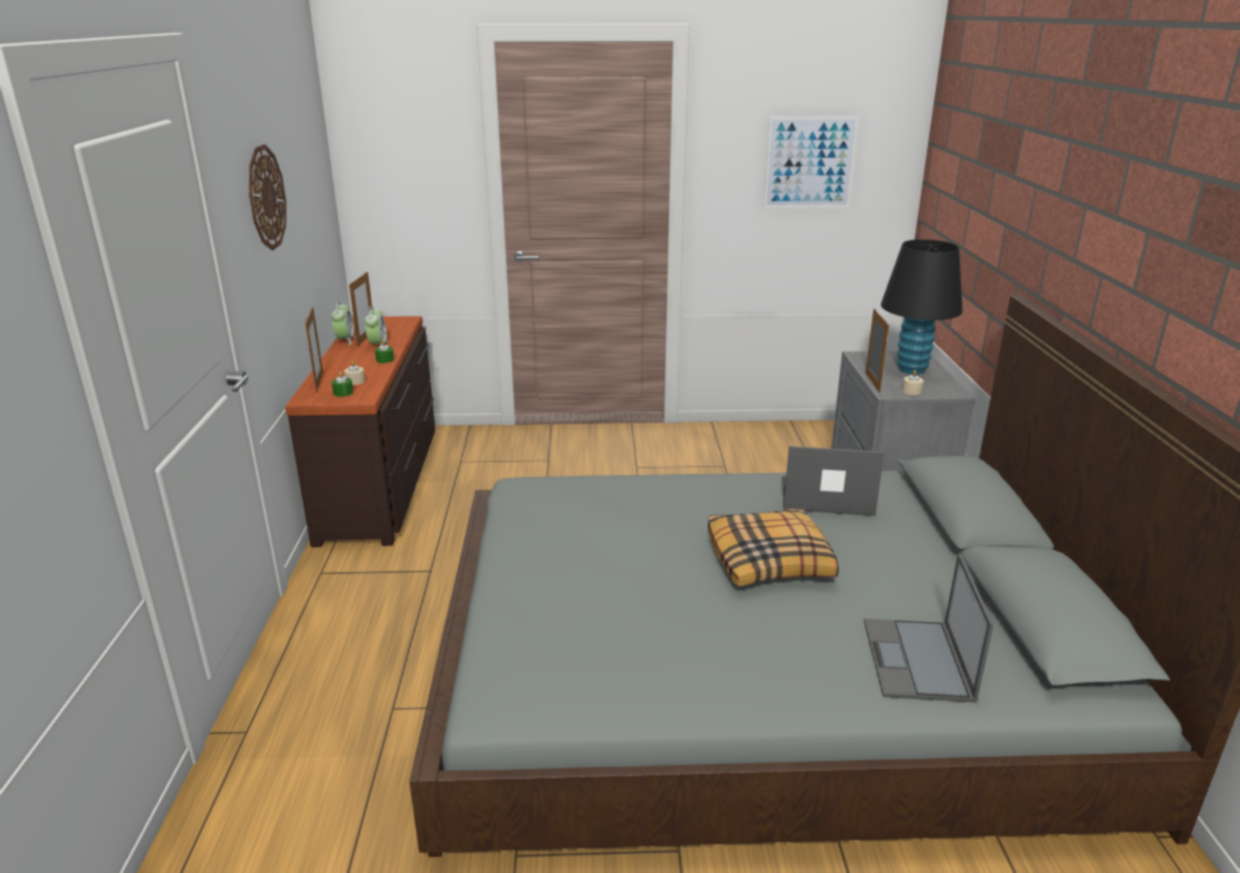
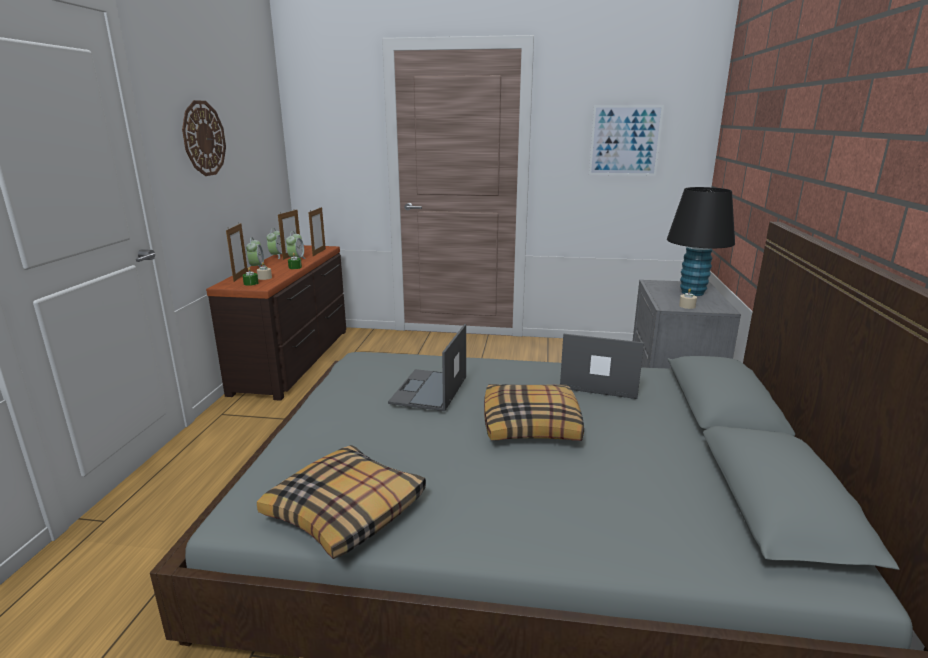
camera: 10 degrees right, 5 degrees down
(330, 363) = (257, 267): none -> alarm clock
(611, 687) = (346, 512): none -> pillow
(872, 382) = (655, 299): picture frame -> picture frame (319, 252)
(918, 661) = (637, 521): laptop -> laptop (429, 390)

